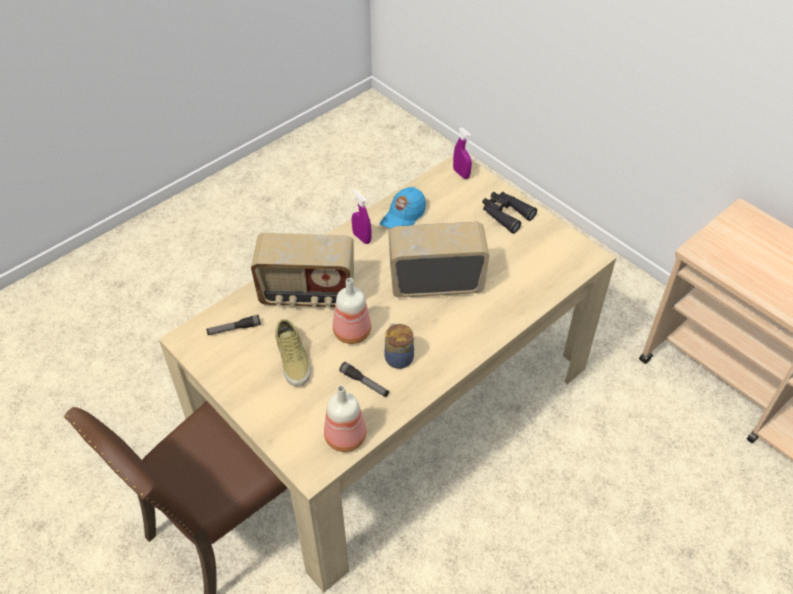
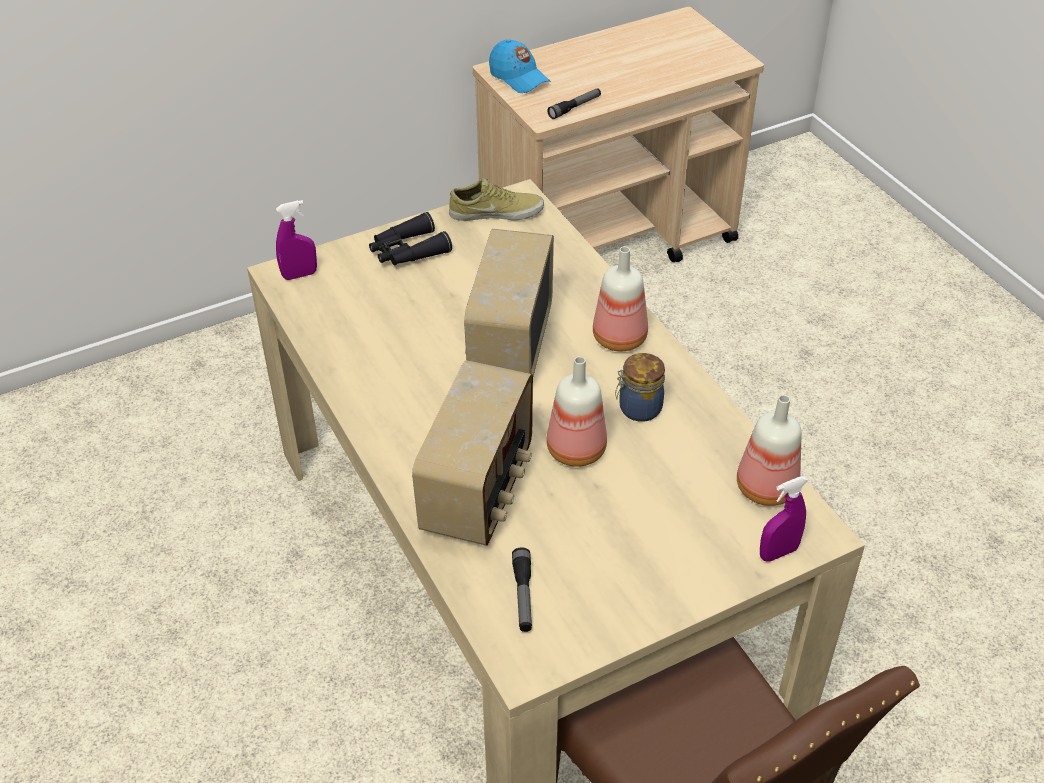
camera: 75 degrees left, 5 degrees down
(294, 359) = (609, 525): beige shoe -> beige shoe (496, 211)
(361, 238) = (384, 407): purple spray bottle -> purple spray bottle (778, 553)
(364, 383) = (676, 452): flashlight -> flashlight (575, 108)
(403, 217) = (361, 353): blue cap -> blue cap (519, 78)
(464, 337) = (620, 337): none -> bottle

